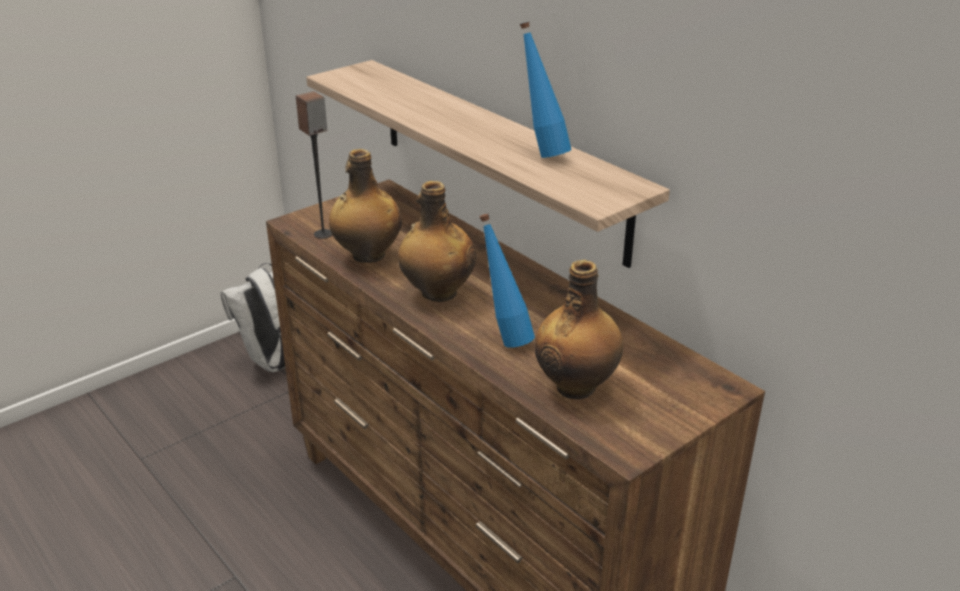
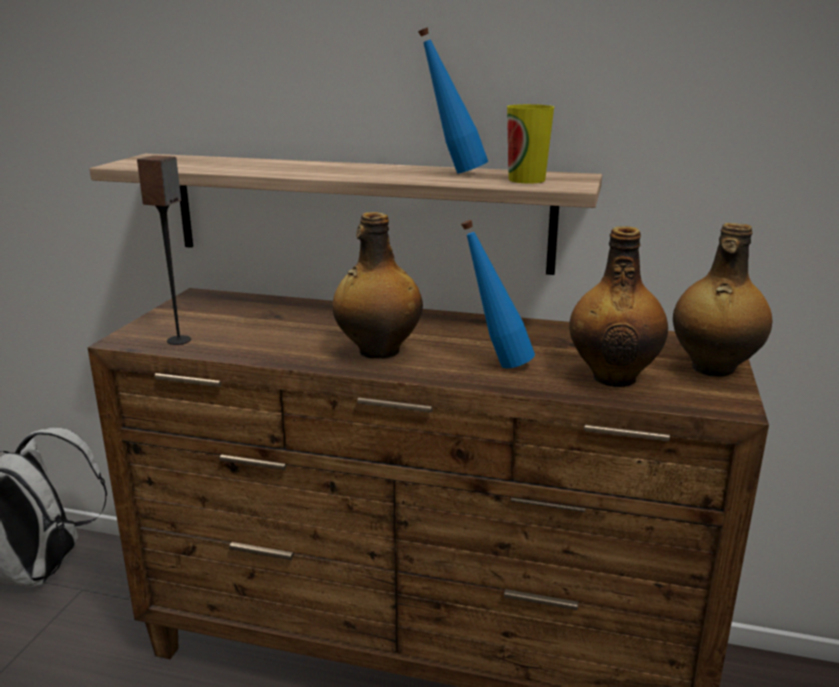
camera: 35 degrees left, 10 degrees down
(367, 255) = (257, 344): bottle -> bottle (712, 369)
(579, 182) = (526, 180): none -> cup

